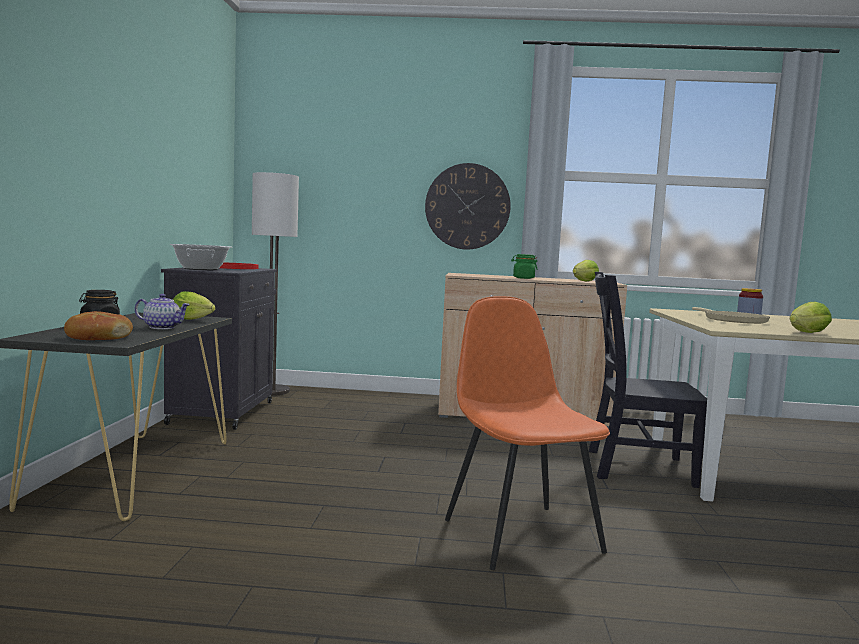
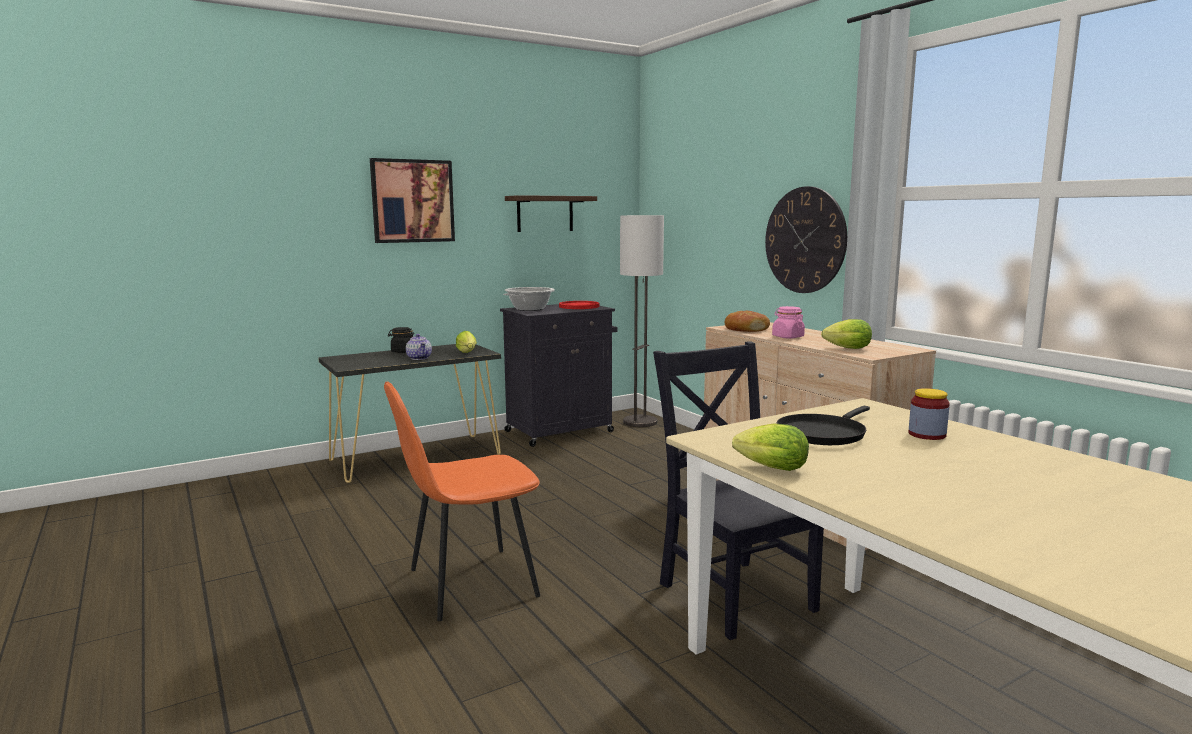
camera: 55 degrees right, 5 degrees up
(91, 112) = (412, 201): none -> picture
(98, 337) = (357, 362): bread -> bread (745, 329)
(185, 159) = (545, 214): none -> shelf
(520, 534) = (469, 583): orange chair -> orange chair turned 150 degrees counterclockwise
(523, 278) = (787, 337): green jar -> pink jar
(732, 320) = (823, 433): beige frying pan -> black frying pan

